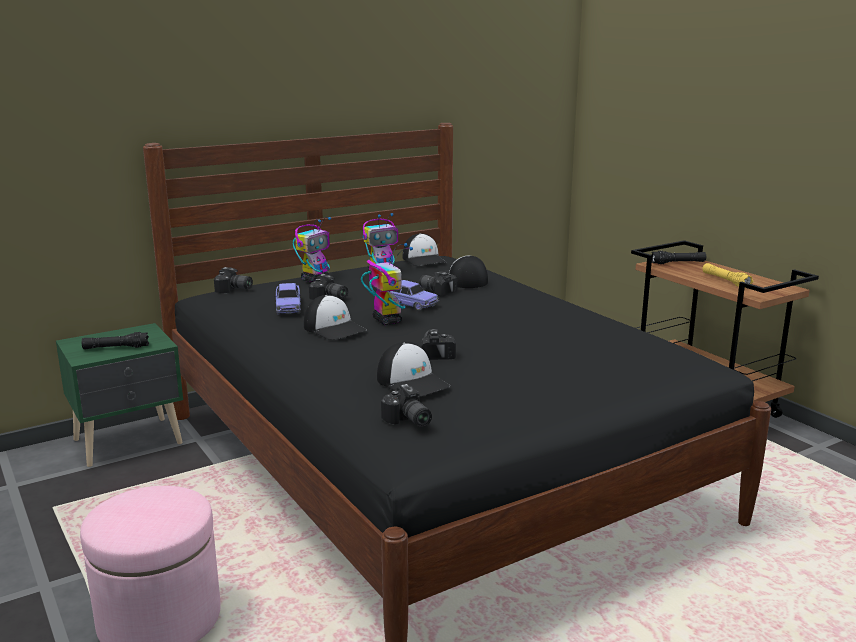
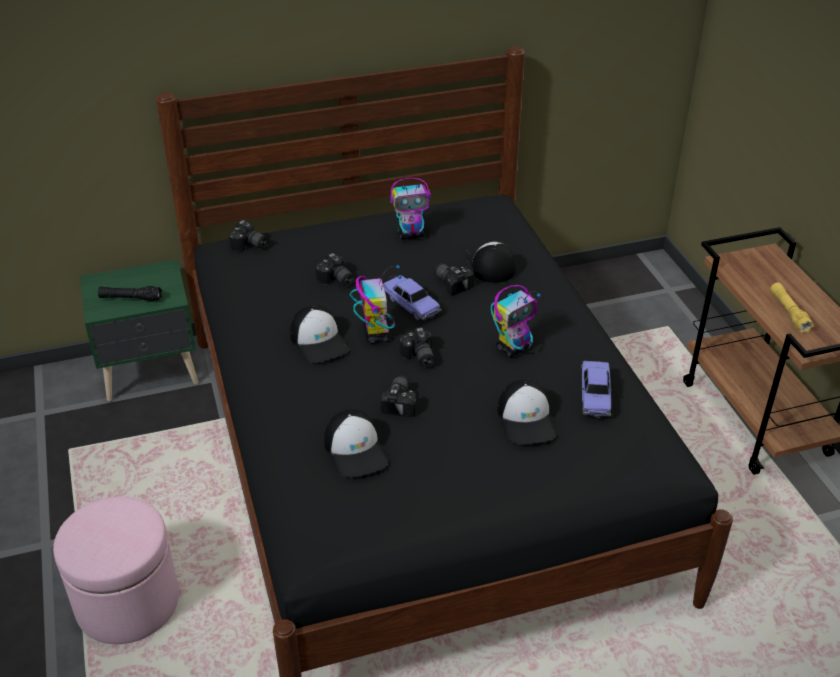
camera: 15 degrees right, 20 degrees up
(288, 307) = (290, 290): toy car -> toy car (595, 395)
(315, 279) = (337, 236): toy robot -> toy robot (513, 348)
(407, 421) = (326, 510): camera -> camera (418, 357)
(424, 260) = (468, 212): cap -> cap (527, 420)
(678, 263) = (756, 263): black flashlight -> none

